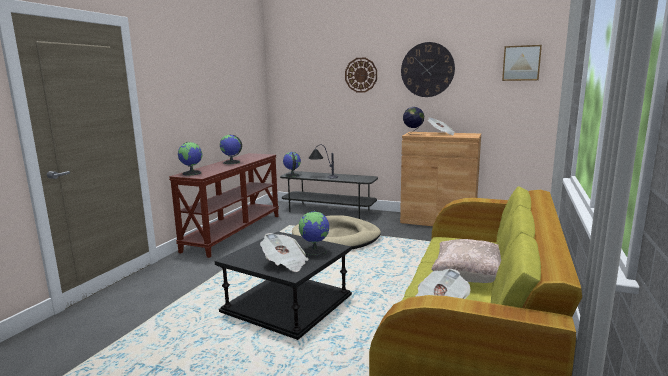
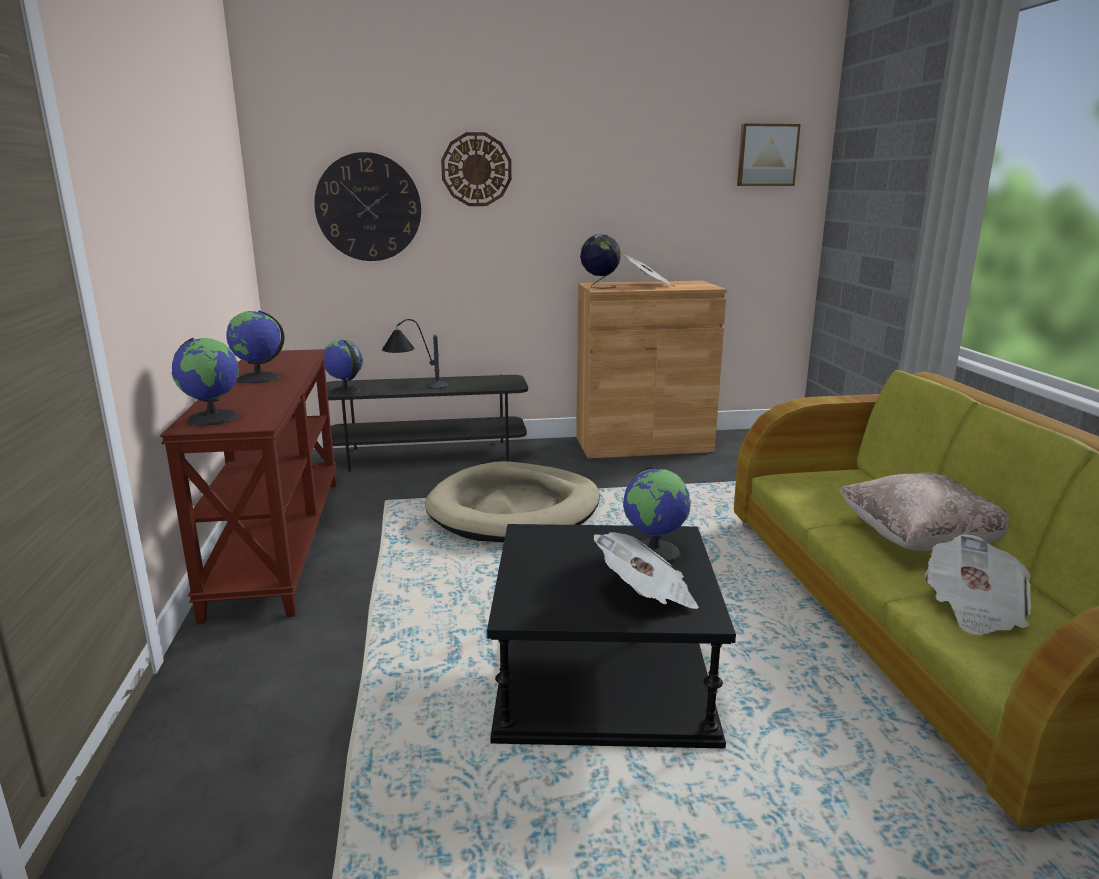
camera: 30 degrees left, 5 degrees up
(427, 70) = (609, 162): wall clock -> wall clock (368, 207)

